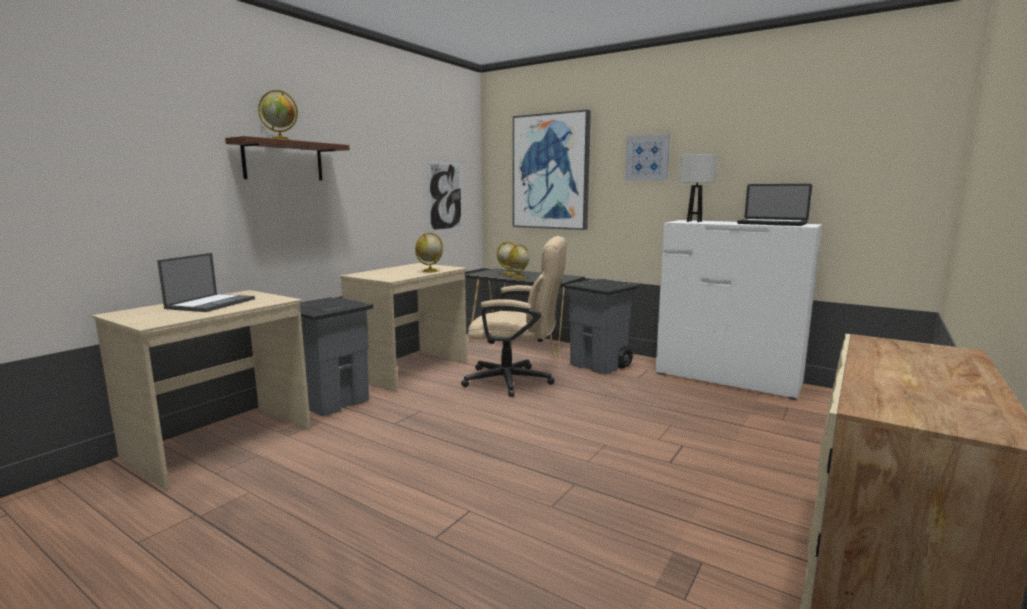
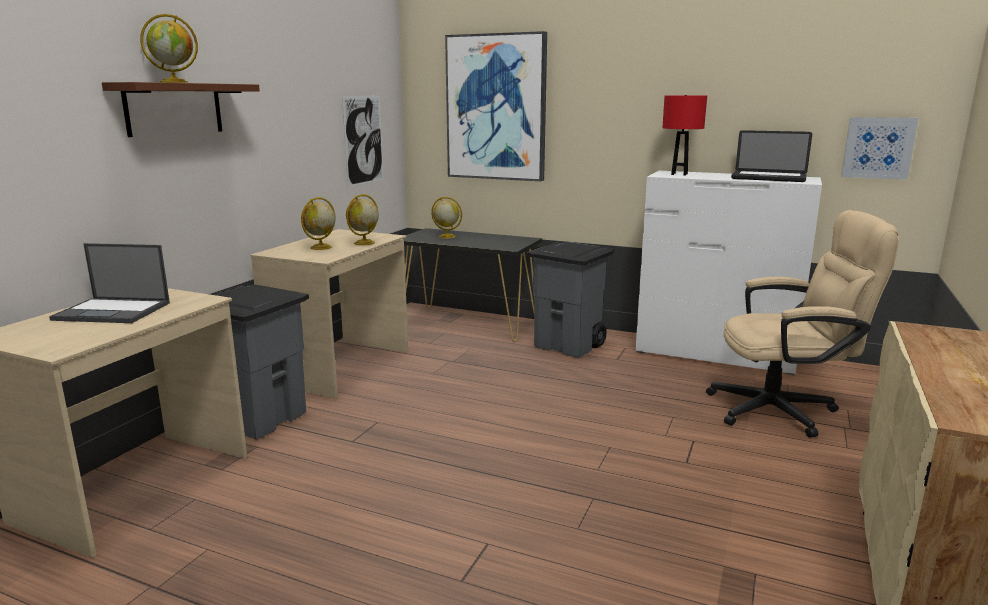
camera: 10 degrees left, 5 degrees up
(211, 303) = (114, 311): laptop -> laptop turned 90 degrees clockwise
(516, 381) = (479, 373): beige office chair -> beige office chair (784, 410)
(518, 277) = (463, 242): globe -> globe (320, 247)
(647, 158) = (619, 94): picture -> picture (878, 148)
(694, 221) = (679, 174): white table lamp -> red table lamp

